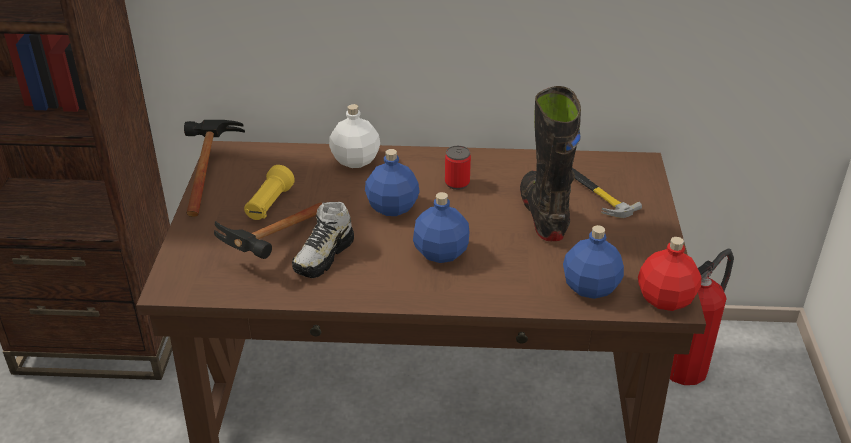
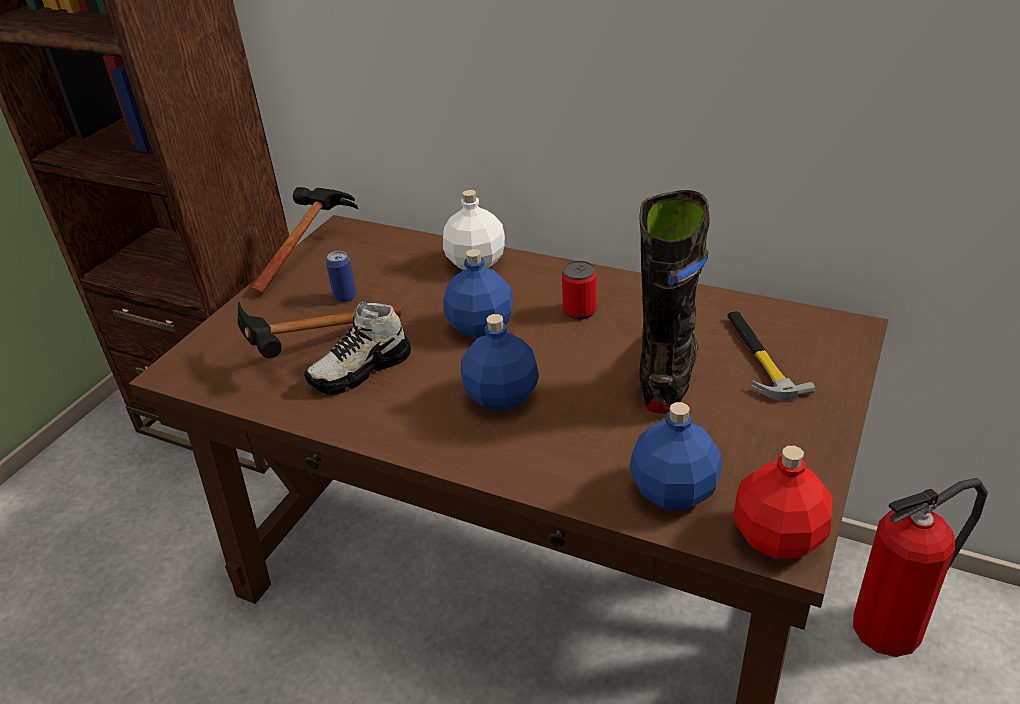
camera: 25 degrees right, 0 degrees up
(269, 205) = (345, 297): yellow flashlight -> can

